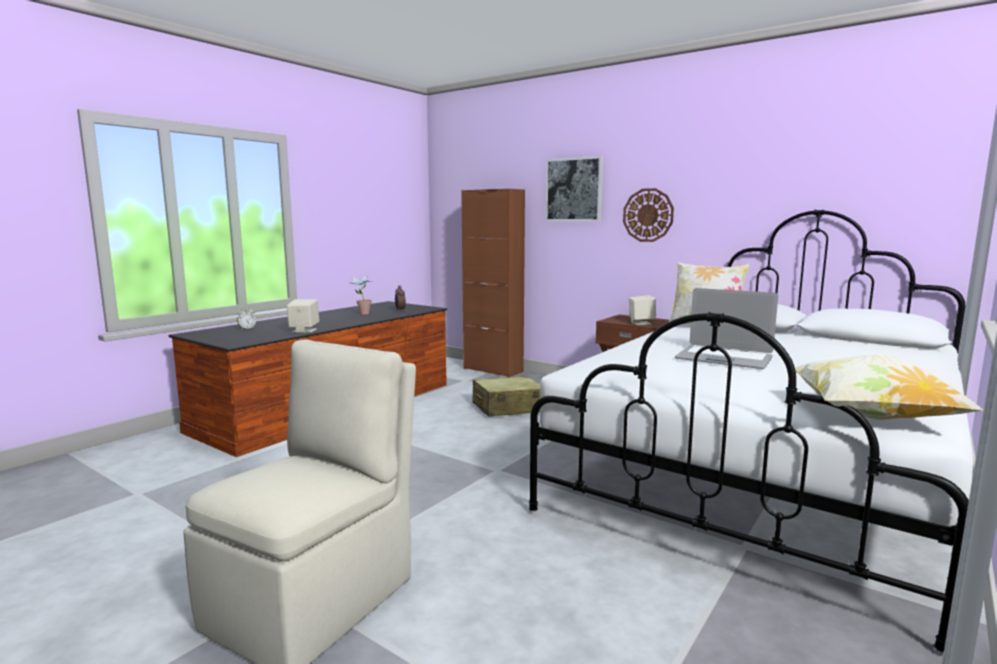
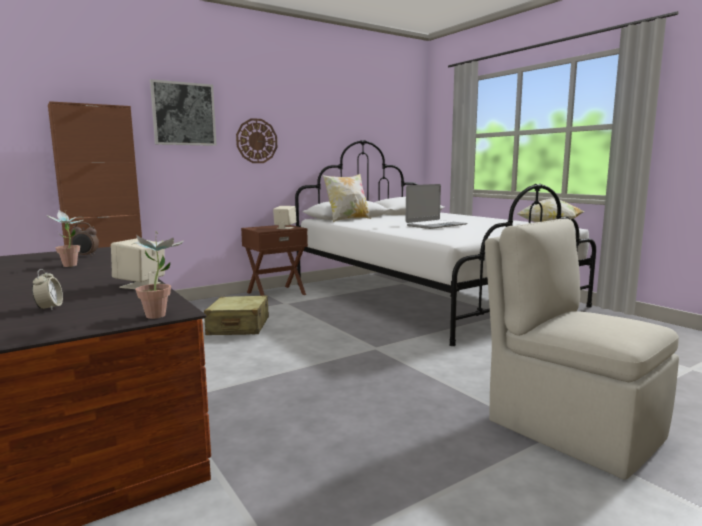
camera: 70 degrees left, 0 degrees up
(228, 343) = (161, 314): none -> potted plant

